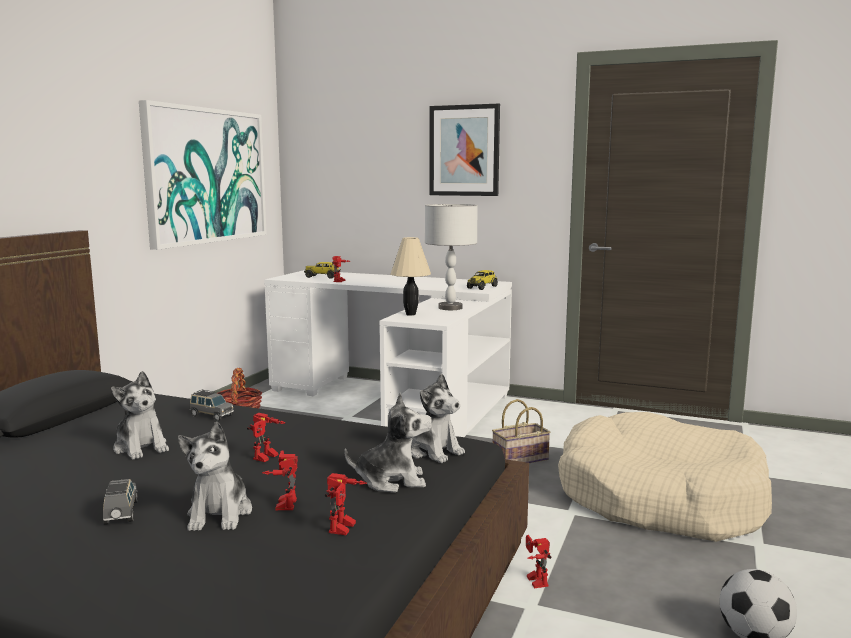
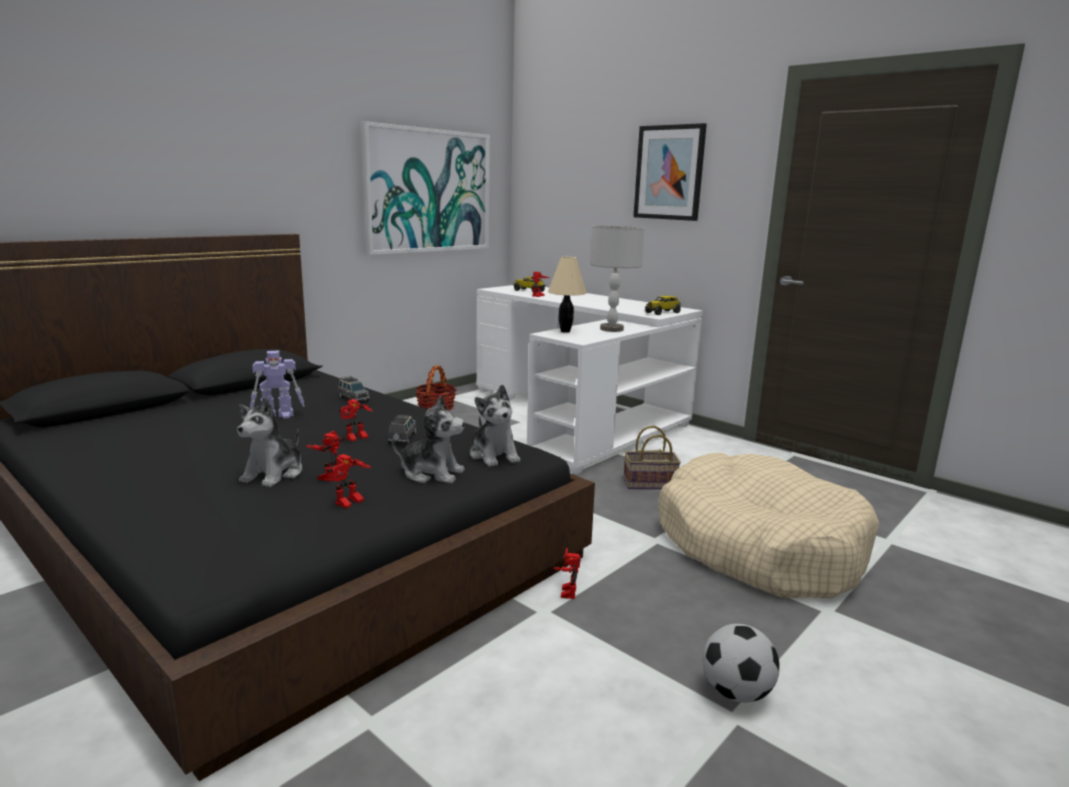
camera: 20 degrees right, 5 degrees up
(121, 513) = (211, 460): grey toy car -> grey toy car (402, 439)
(141, 447) = (278, 415): plush toy -> toy robot

